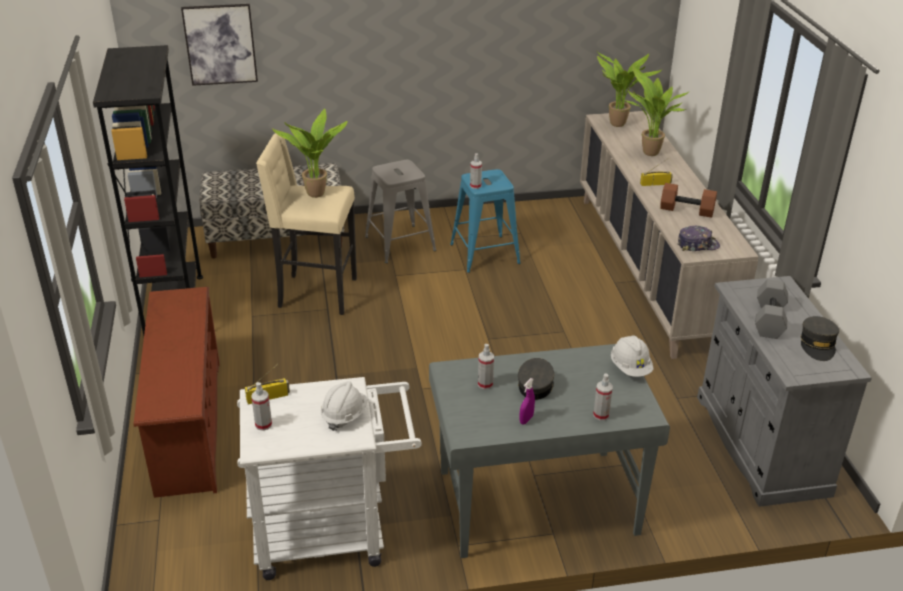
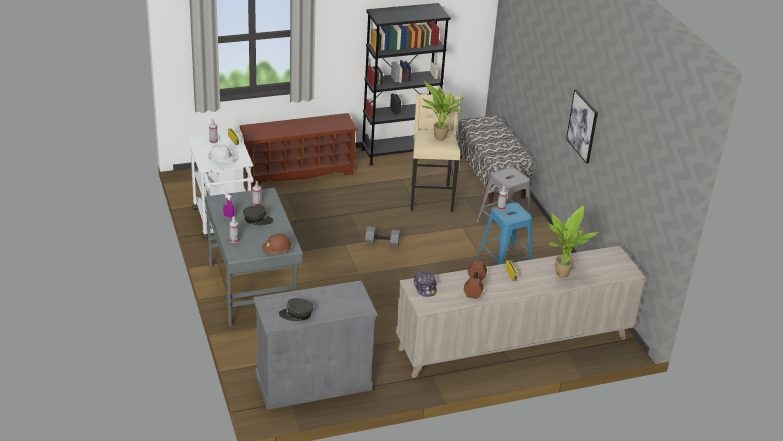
camera: 80 degrees right, 0 degrees up
(220, 44) = (519, 46): picture -> picture (582, 126)
(617, 125) = (606, 260): potted plant -> none
(630, 368) = (277, 251): white hard hat -> brown hard hat
(768, 319) = (321, 297): grey dumbbell -> grey dumbbell (382, 242)

